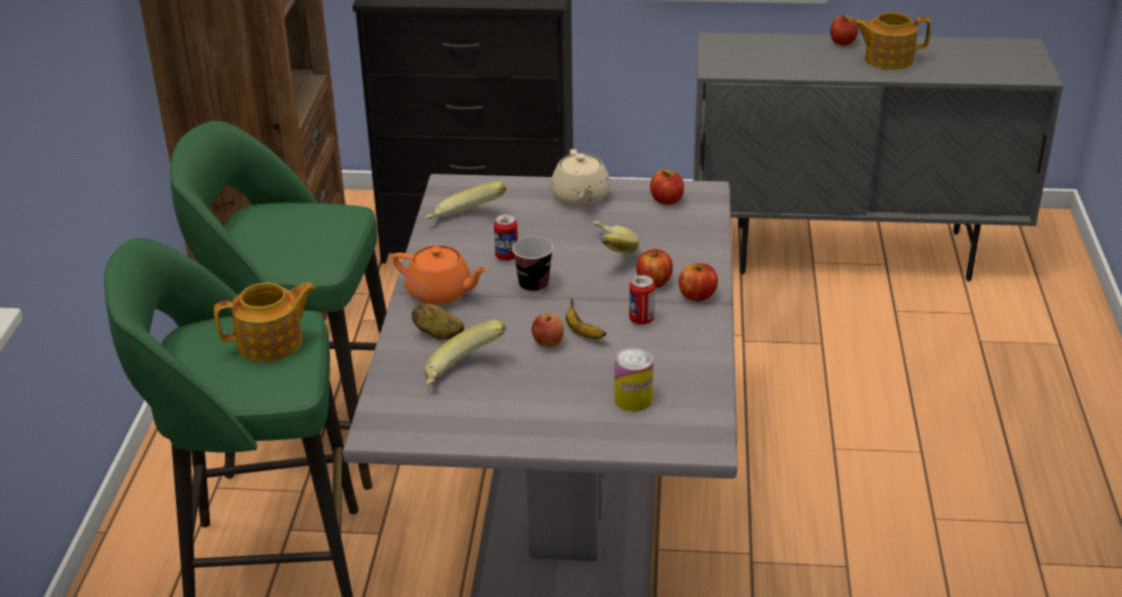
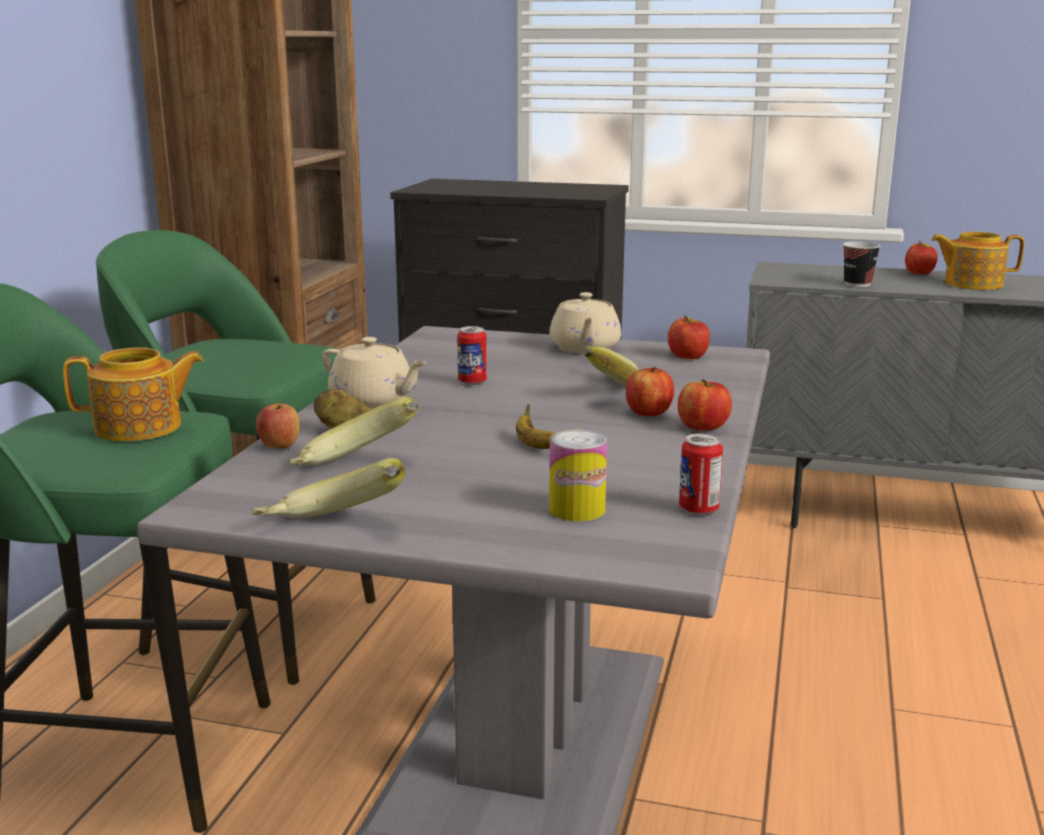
camera: 10 degrees right, 15 degrees down
(441, 293) = (374, 402): orange teapot -> beige teapot
(466, 221) = (441, 355): banana -> banana (331, 528)
(533, 285) = (492, 404): cup -> cup (857, 284)
(548, 343) = (483, 450): apple -> apple (279, 446)
(641, 319) = (619, 440): can -> can (698, 509)

